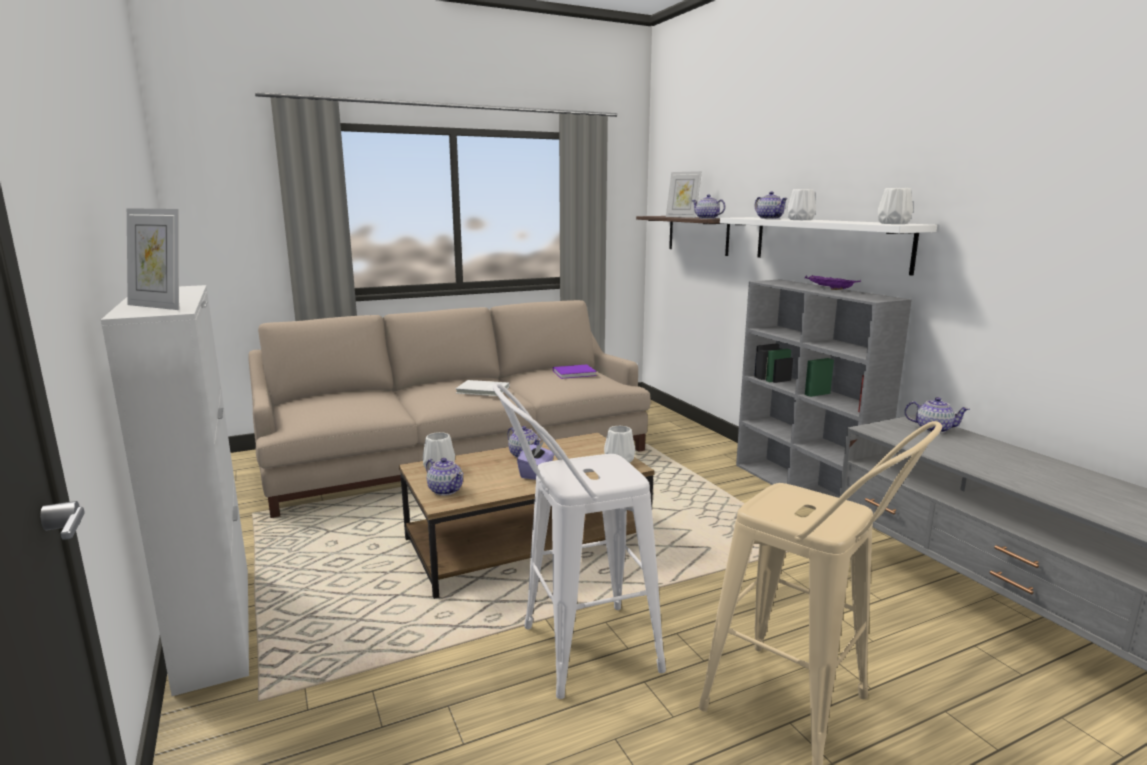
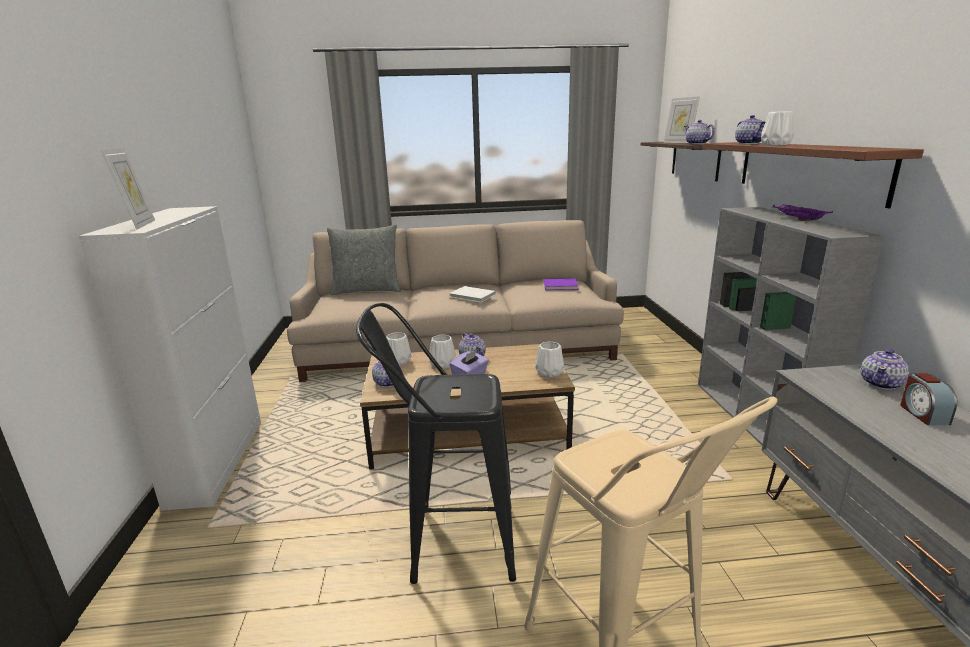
camera: 20 degrees right, 5 degrees up
(160, 306) = (139, 225): picture frame -> picture frame turned 150 degrees counterclockwise
(340, 393) = (367, 290): none -> grey pillow
(575, 651) = (450, 541): white stool -> black stool
(828, 243) = (807, 169): white shelf -> brown shelf
(892, 223) = (866, 148): white vase -> white vase (443, 364)
(933, 429) = (881, 383): teapot -> teapot turned 90 degrees clockwise
(976, 447) = (923, 414): none -> alarm clock

